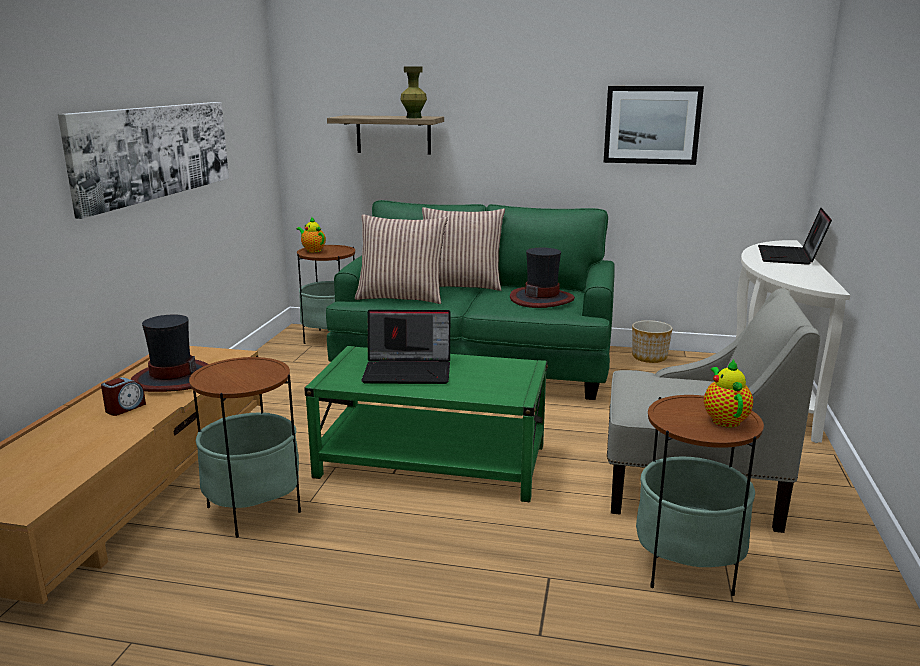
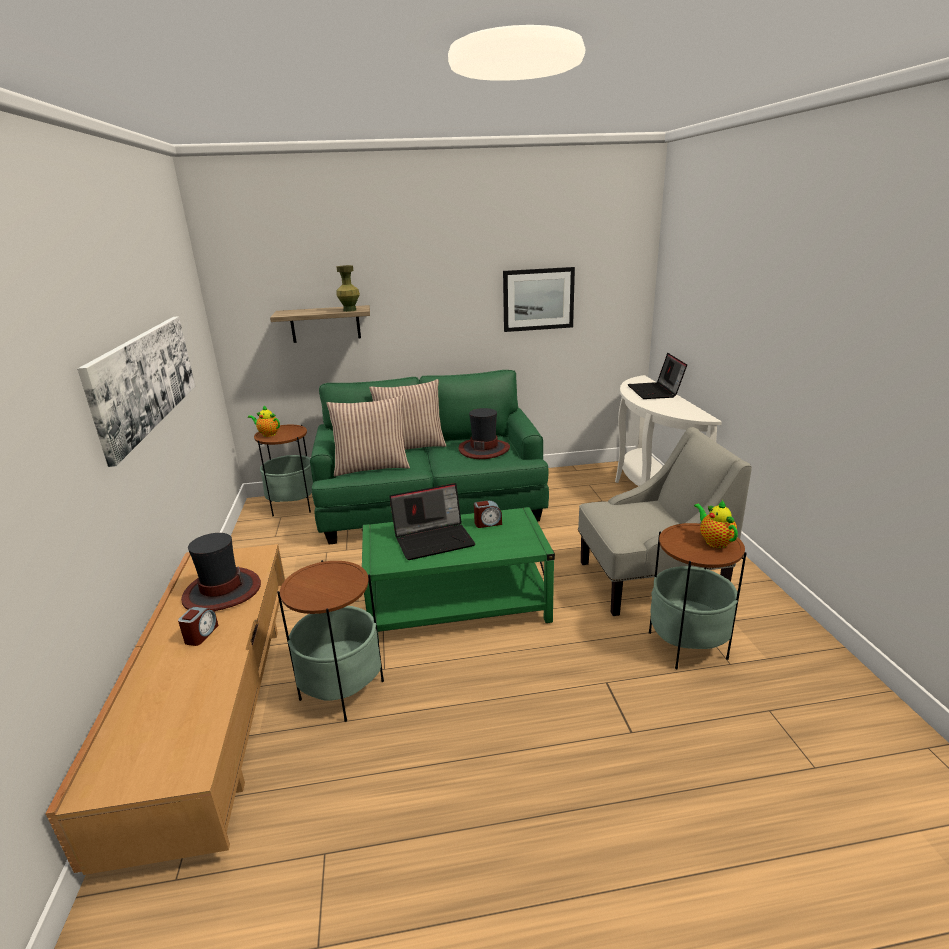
camera: 20 degrees left, 5 degrees up
(482, 367) = (488, 523): none -> alarm clock
(649, 357) = (553, 475): planter -> none

